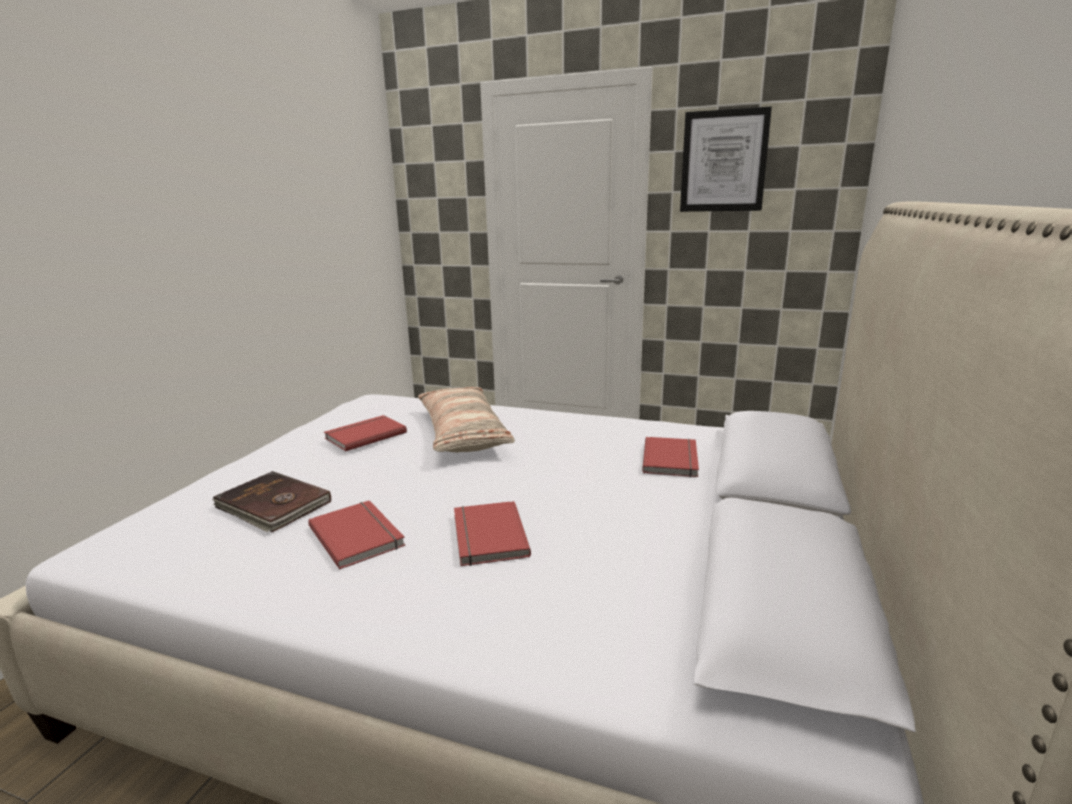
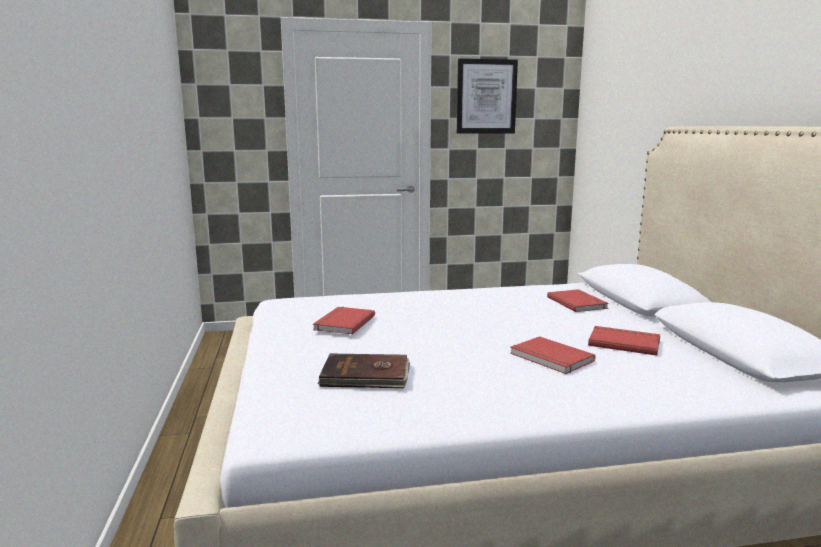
camera: 30 degrees left, 5 degrees down
(359, 535) = (469, 376): red book -> red book (624, 342)
(462, 433) = (414, 311): pillow -> none

